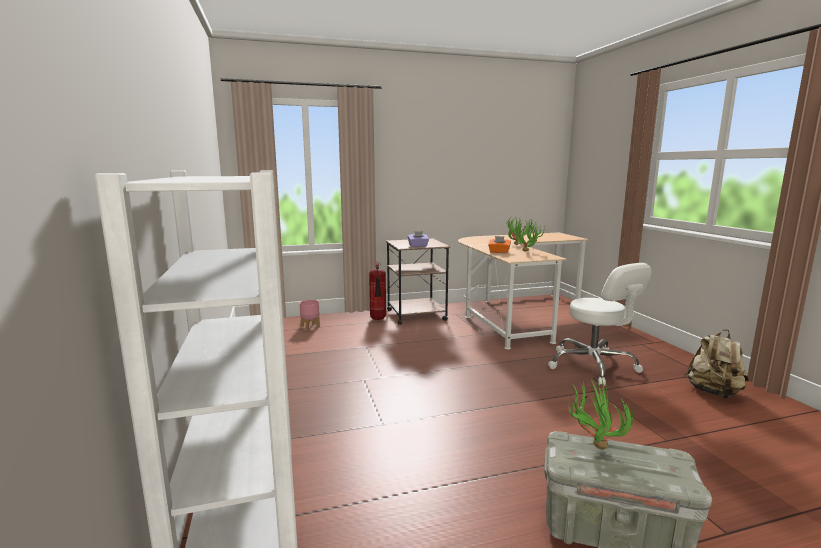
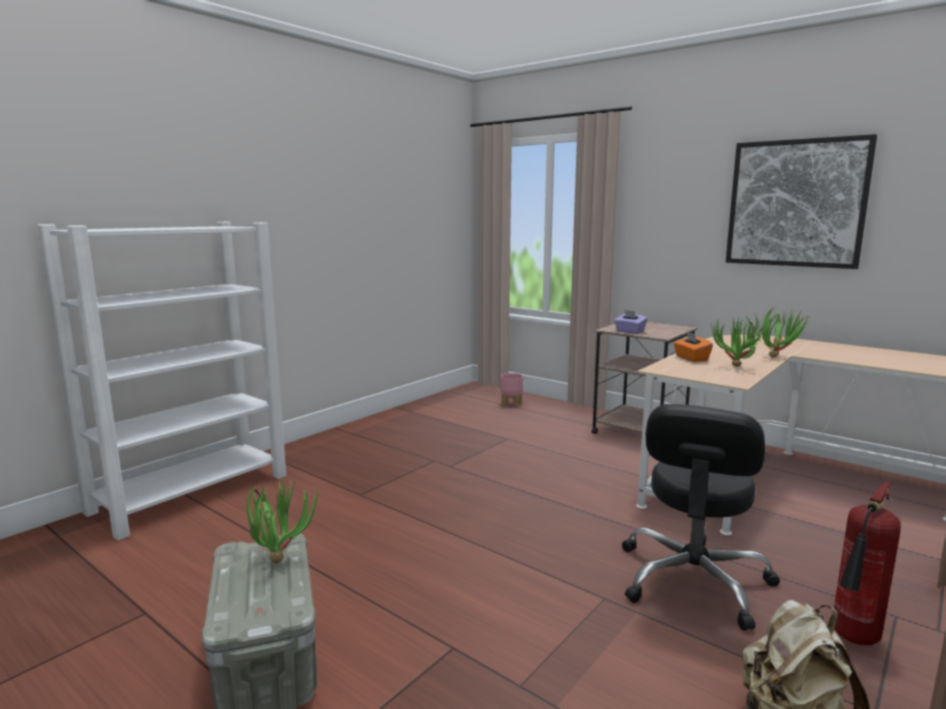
camera: 55 degrees right, 0 degrees up
(378, 319) = (586, 421): fire extinguisher -> fire extinguisher (853, 640)
(478, 158) = (796, 203): none -> picture
(595, 367) = (692, 584): white office chair -> black office chair

